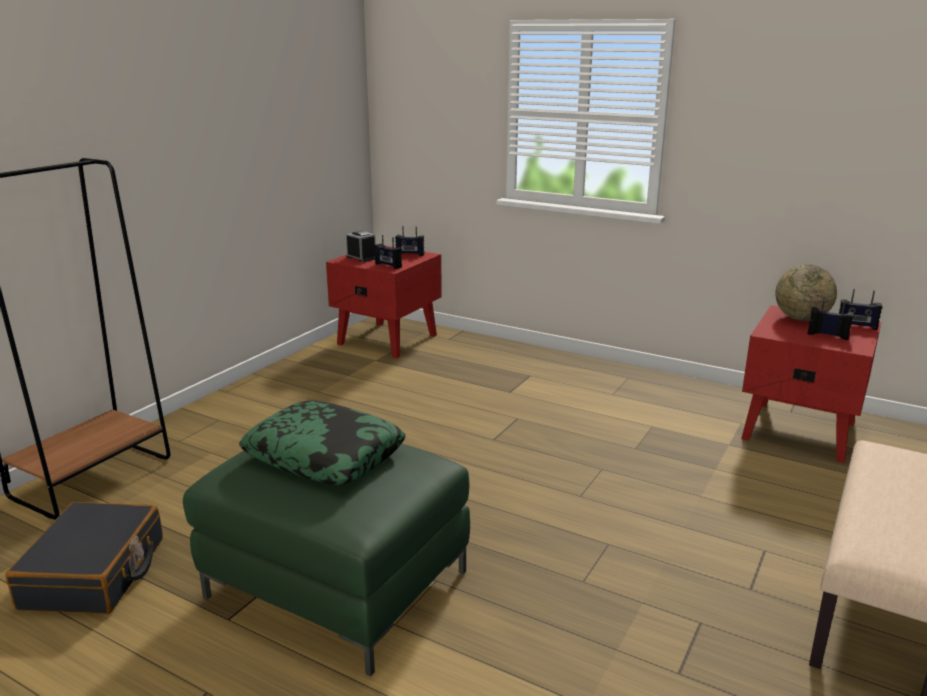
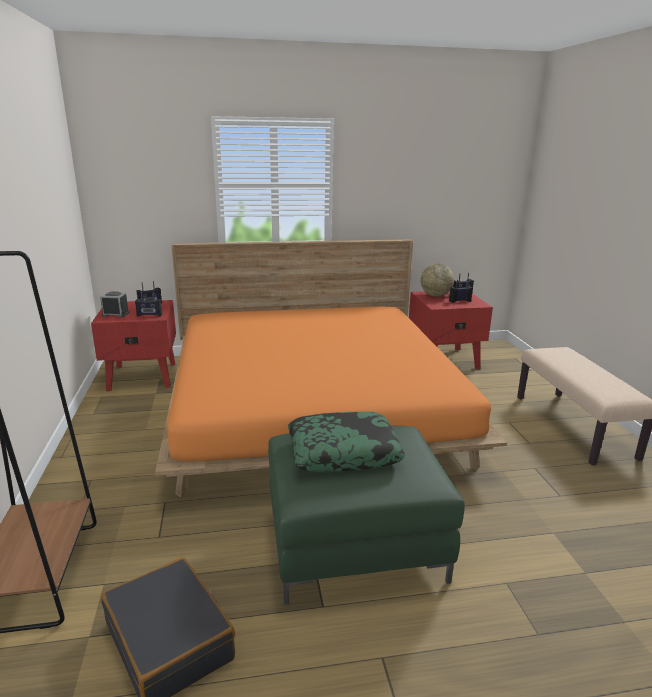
camera: 40 degrees left, 0 degrees up
(509, 431) = (313, 409): none -> orange bed

